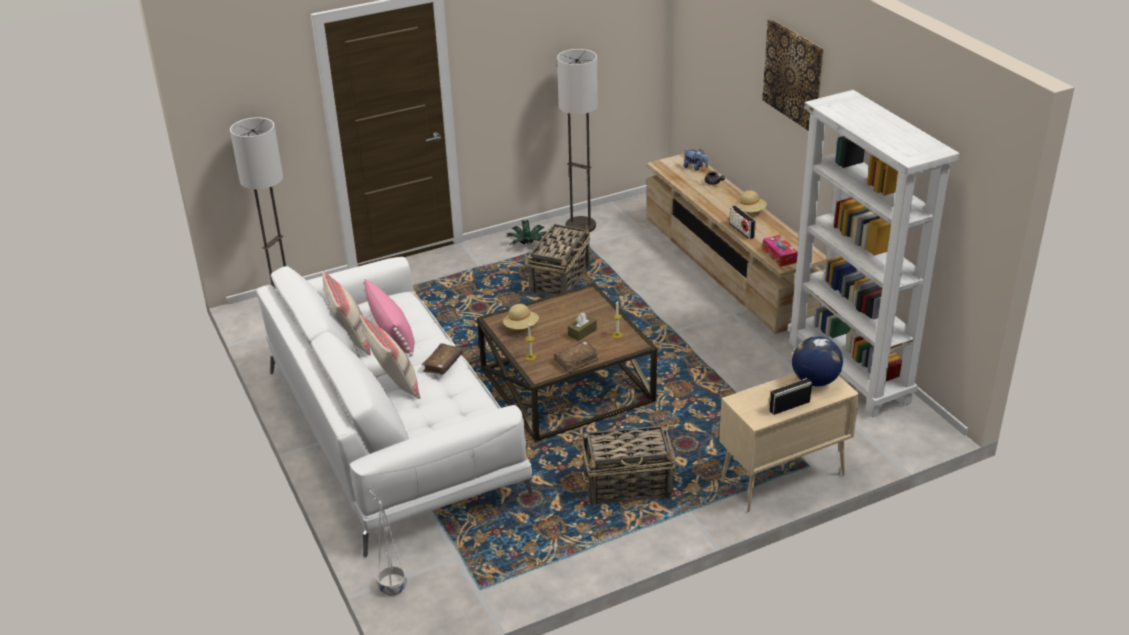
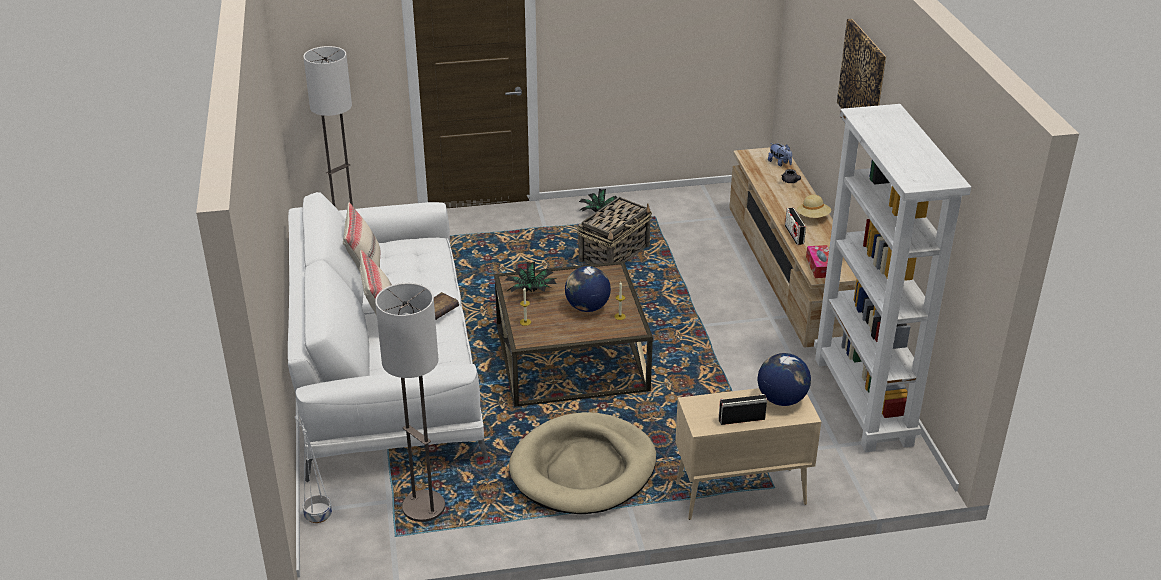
camera: 15 degrees right, 0 degrees up
(392, 332) = (405, 274): pink pillow -> none
(521, 327) = (531, 291): beige hat -> potted plant
(576, 360) = (567, 334): brown book -> none
(580, 226) = (660, 204): floor lamp -> floor lamp (423, 507)
(582, 332) = (587, 307): brown tissue box -> globe
(628, 486) = (583, 468): basket -> beige dog bed

